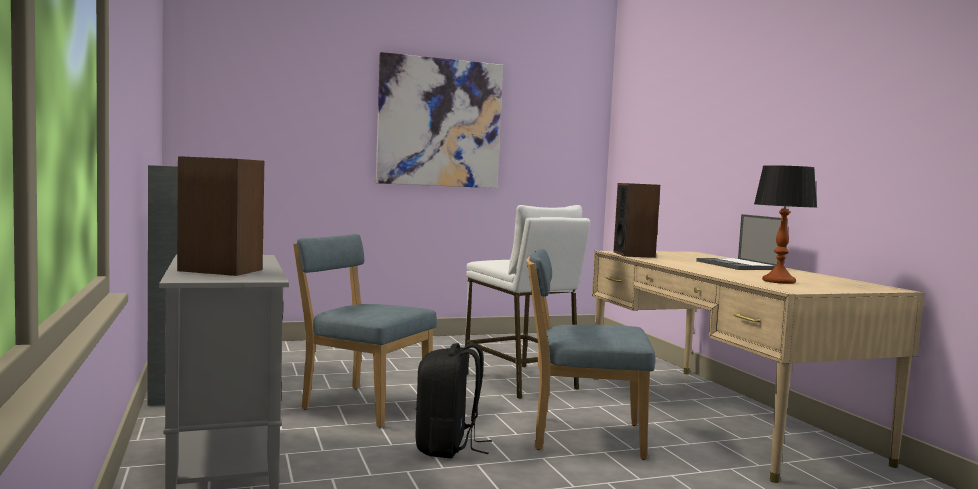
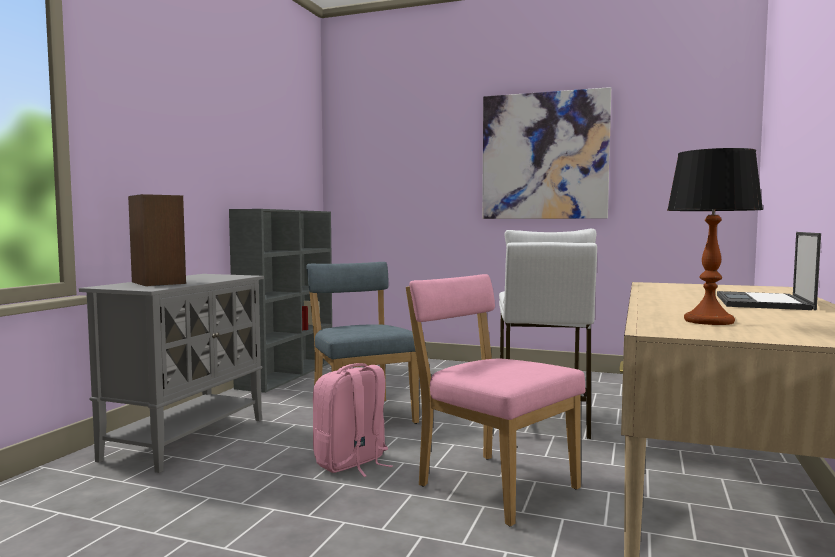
camera: 40 degrees right, 0 degrees up
(448, 447) = (351, 463): black backpack -> pink backpack
(581, 436) = (492, 485): blue chair -> pink chair
(634, 254) = (661, 286): speaker -> none

